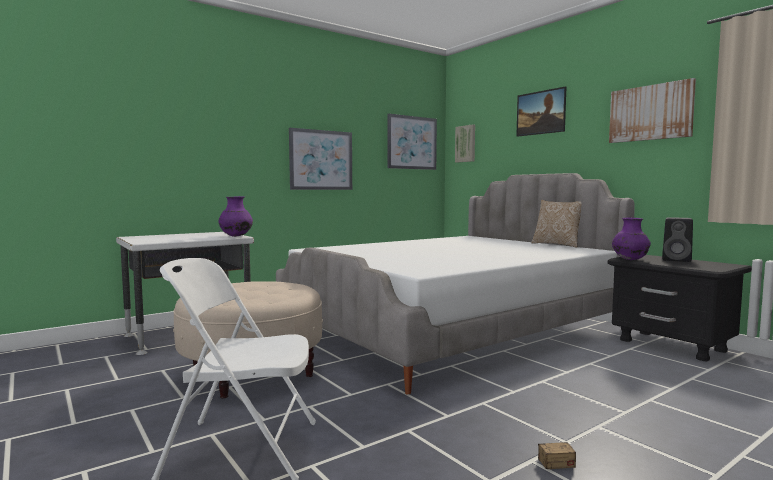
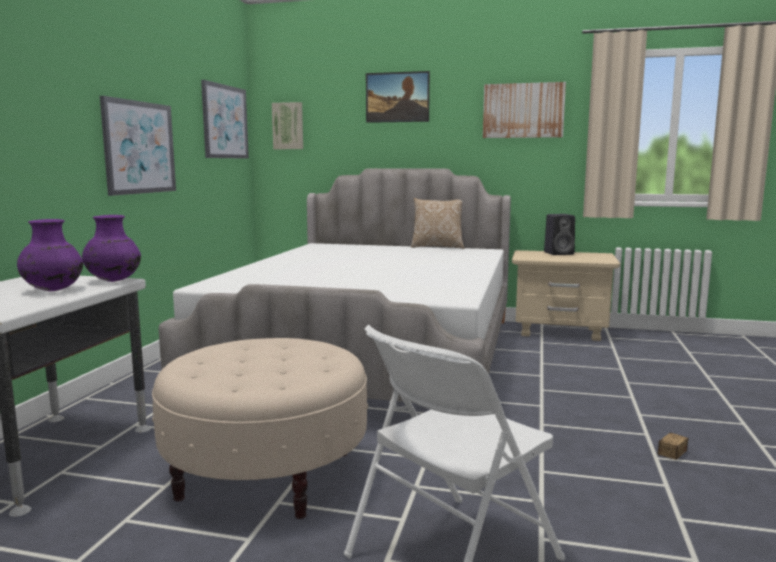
camera: 40 degrees left, 5 degrees up
(630, 259) = (531, 257): purple vase -> purple vase (53, 290)
(670, 346) = (560, 333): black nightstand -> beige nightstand

